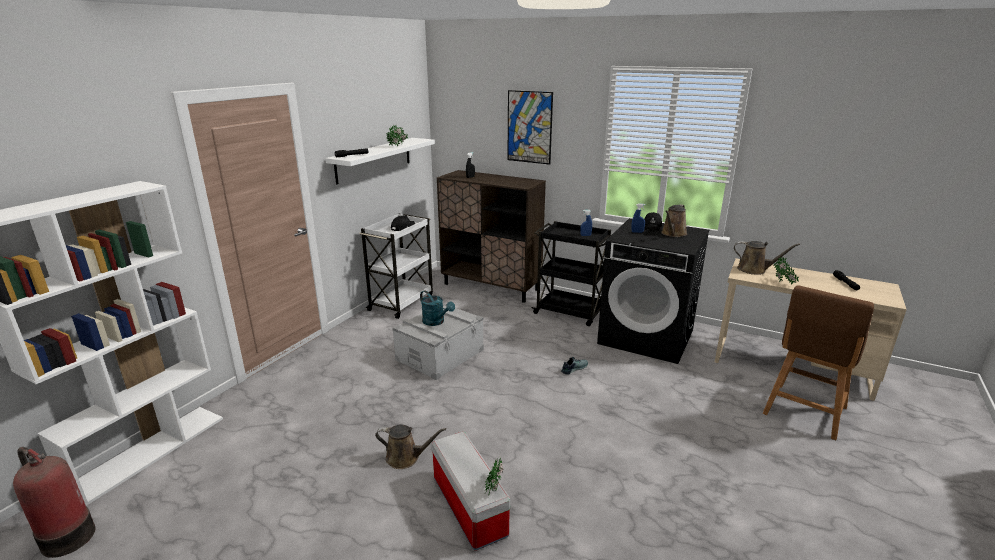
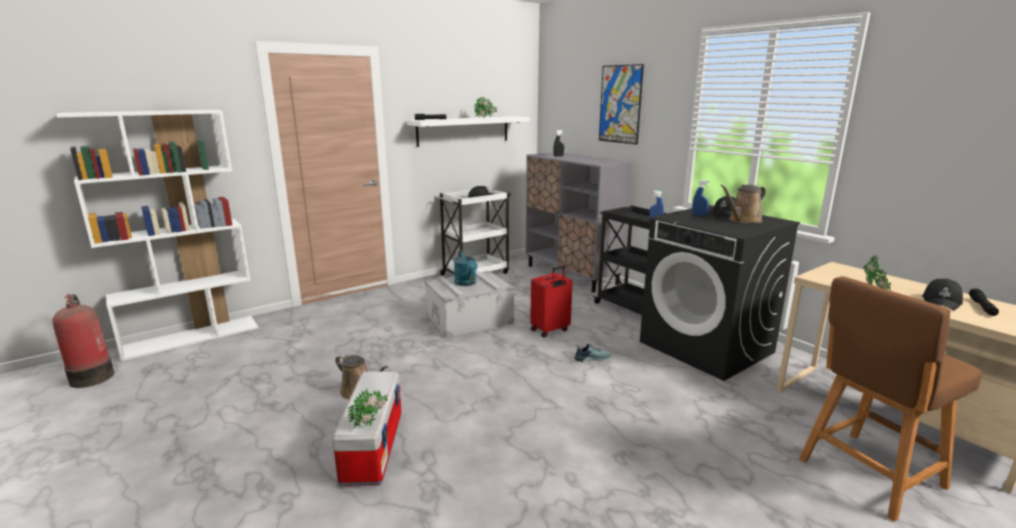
camera: 25 degrees right, 5 degrees down
(491, 287) = (572, 275): brown cabinet -> grey cabinet
(520, 350) = (550, 330): none -> red suitcase
(754, 270) = (844, 275): brown watering can -> none
(823, 284) = (942, 302): none -> black cap

